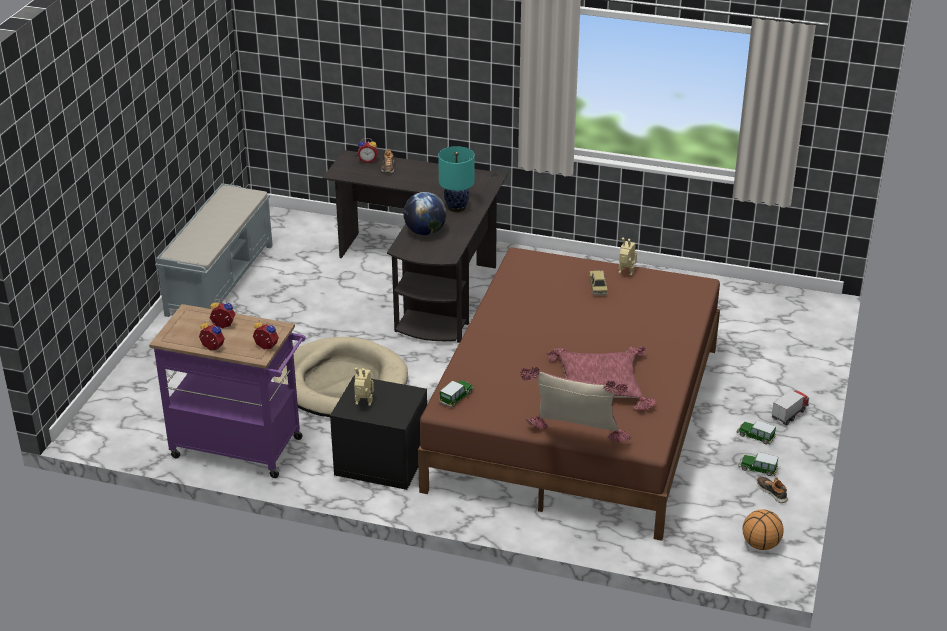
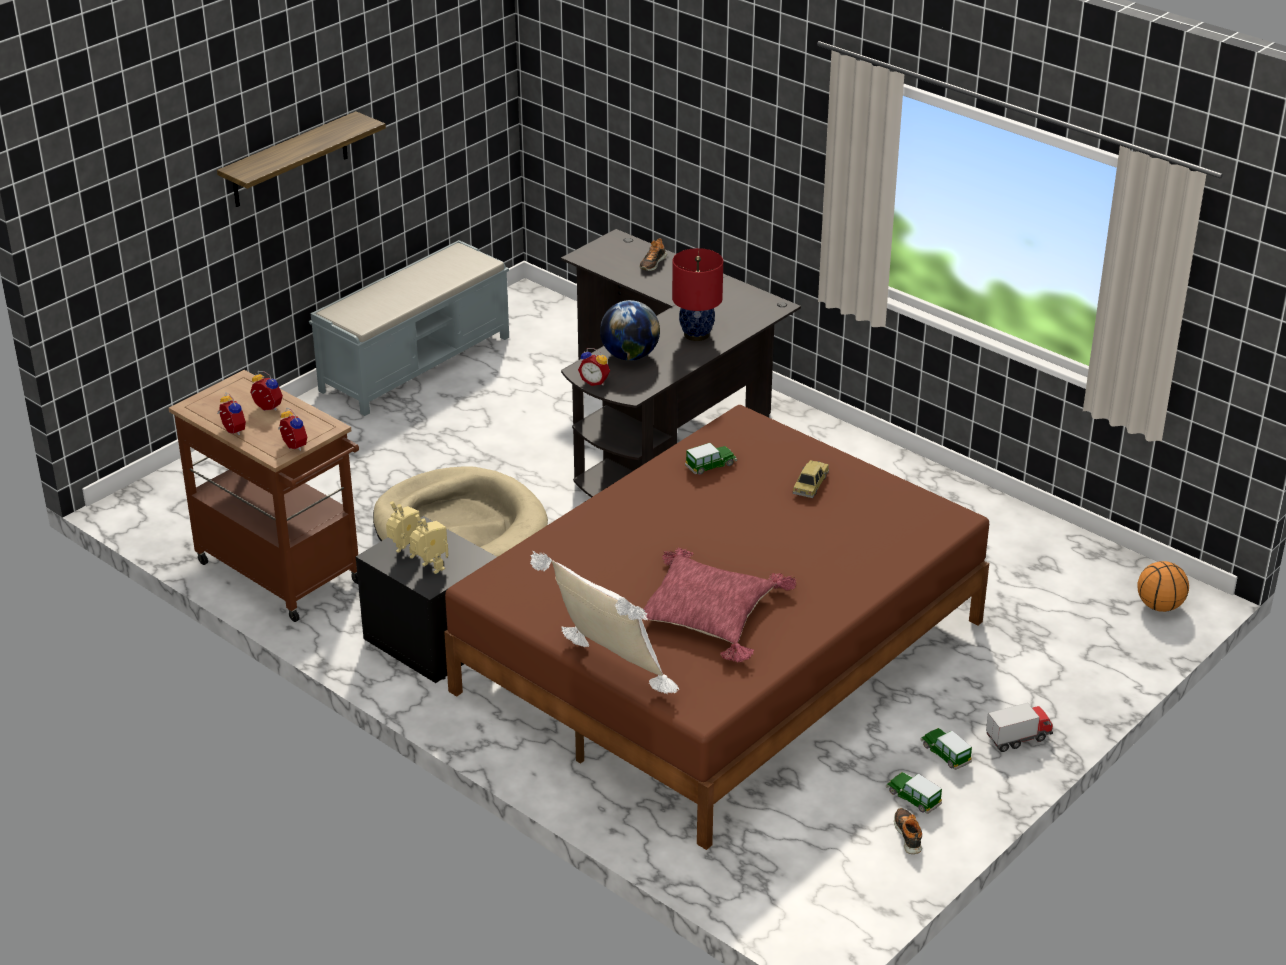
camera: 25 degrees right, 0 degrees up
(134, 145) = (290, 160): none -> shelf
(241, 448) = (283, 575): purple cart -> brown cart
(368, 160) = (634, 249): alarm clock -> alarm clock (595, 381)
(456, 207) = (696, 334): turquoise table lamp -> red table lamp
(456, 397) = (509, 576): toy car -> toy car (711, 465)
(573, 447) = (603, 681): red pillow -> white pillow
(625, 273) = (863, 477): toy robot -> toy robot (430, 568)
(760, 544) = (835, 898): basketball -> basketball (1159, 606)

